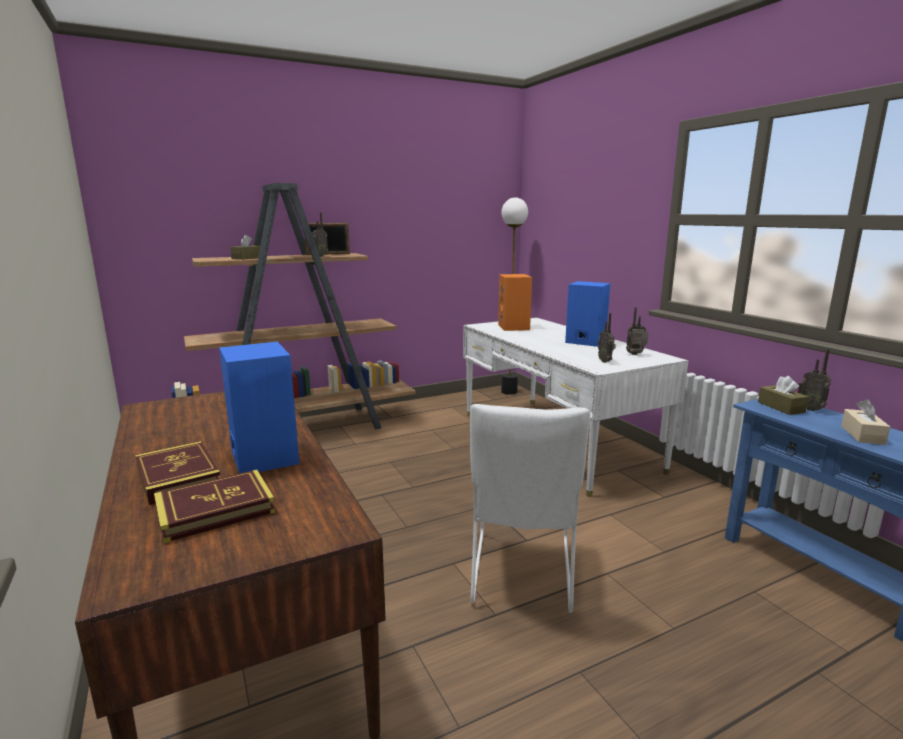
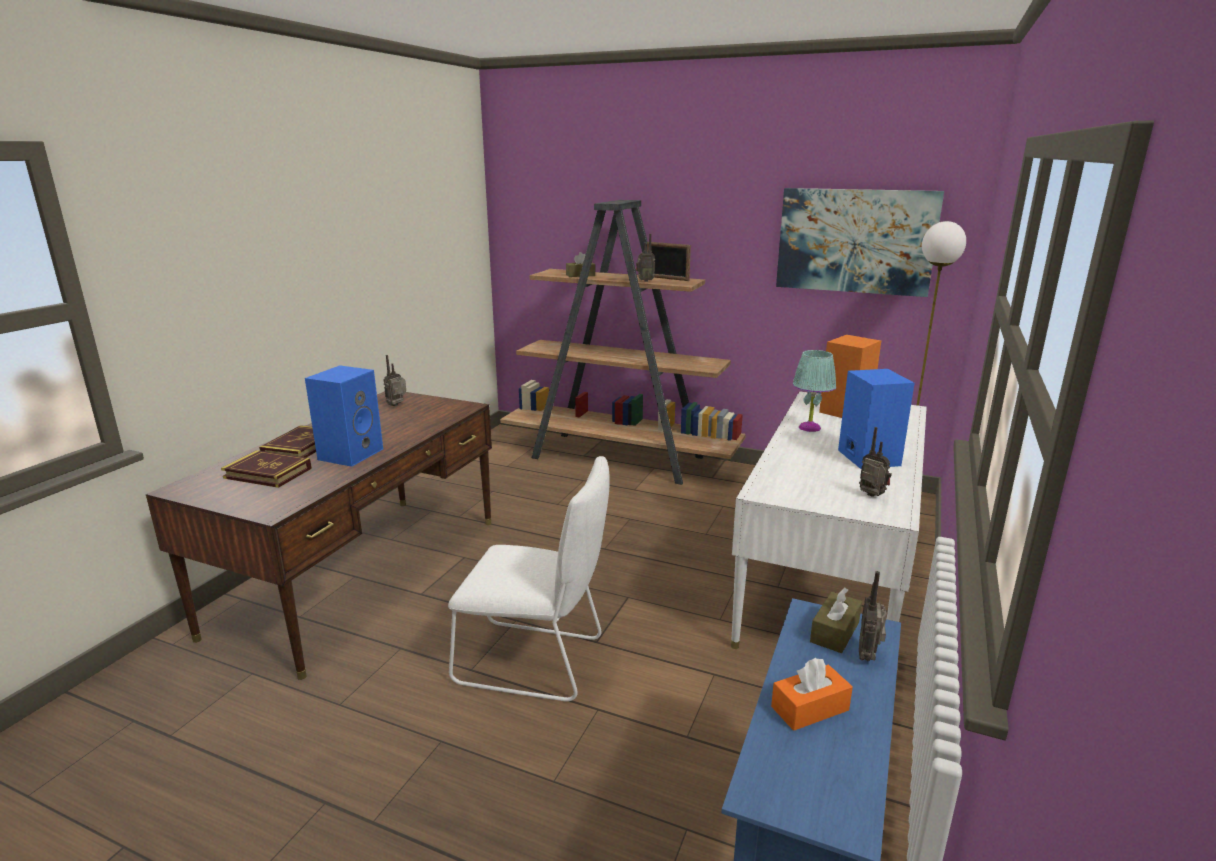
camera: 50 degrees right, 5 degrees up
(452, 216) = (855, 241): none -> picture
(521, 576) = (536, 661): white chair -> white chair turned 135 degrees counterclockwise
(523, 338) = (809, 428): none -> turquoise table lamp
(605, 361) = (801, 488): radio -> radio (398, 405)
(862, 435) = (810, 708): beige tissue box -> orange tissue box

